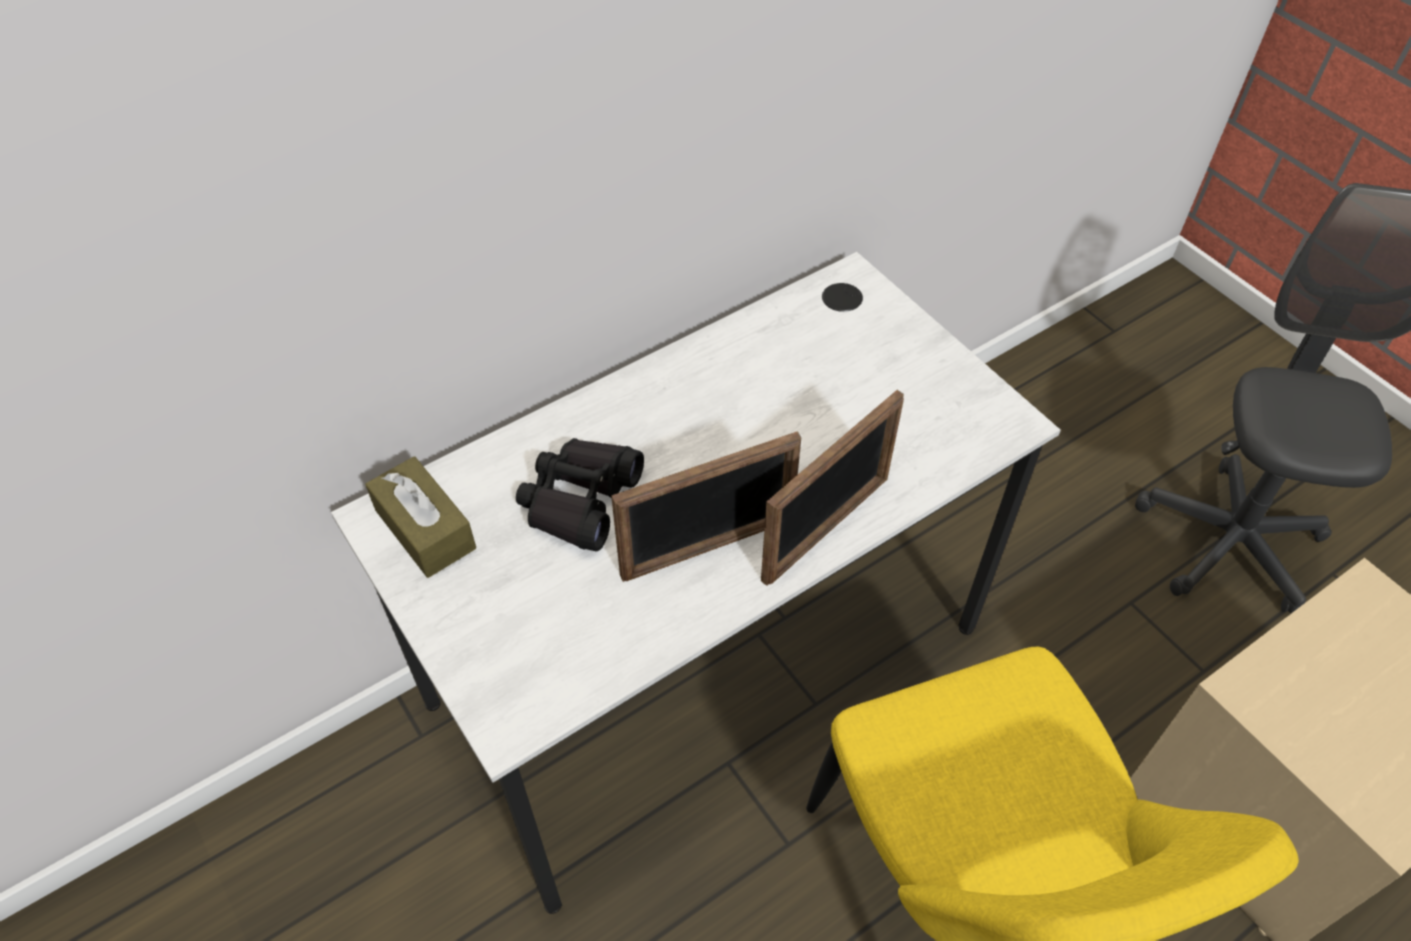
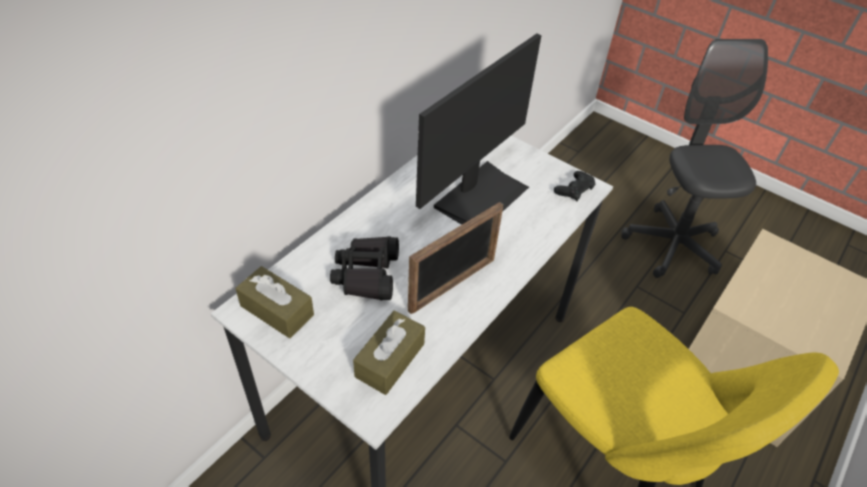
camera: 20 degrees left, 5 degrees down
(562, 648) = (390, 360): none -> brown tissue box
(816, 402) = (480, 195): none -> monitor
(826, 528) = (514, 260): picture frame -> none
(985, 423) = (574, 190): none -> black game controller

